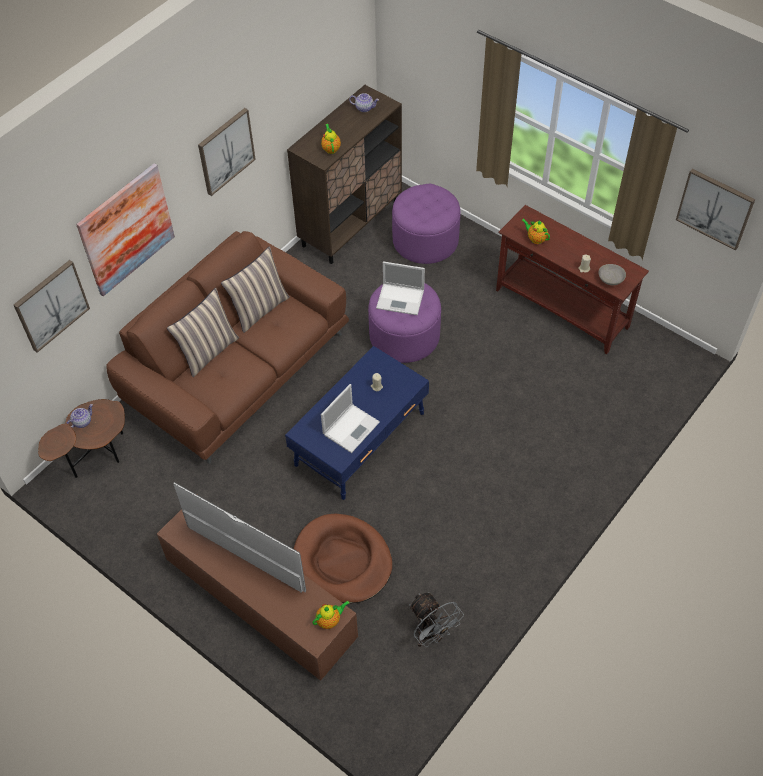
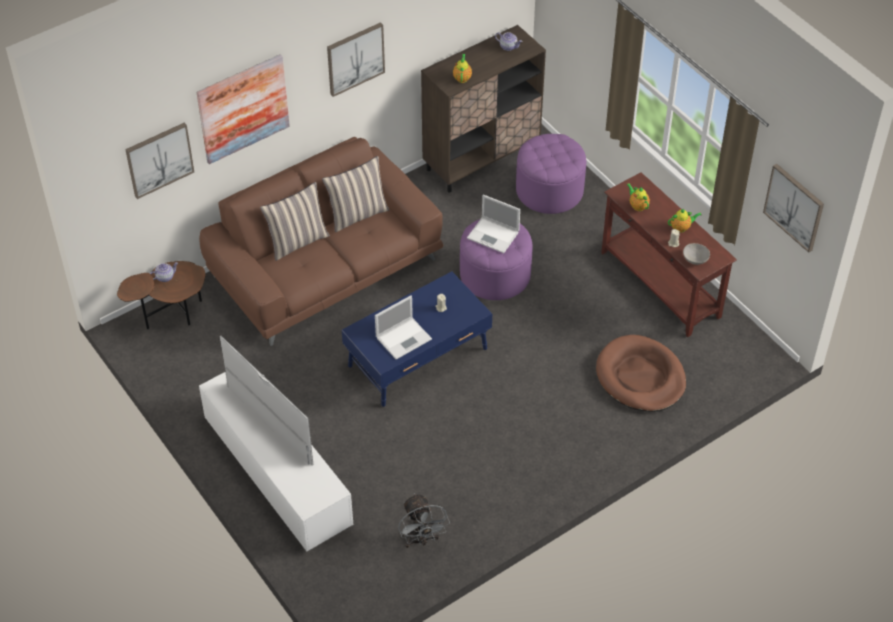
camera: 15 degrees right, 5 degrees down
(259, 598) = (276, 471): brown tv stand -> white tv stand
(330, 620) = (325, 493): teapot -> teapot (681, 228)
(342, 561) = (363, 459): brown dog bed -> brown dog bed (640, 377)

